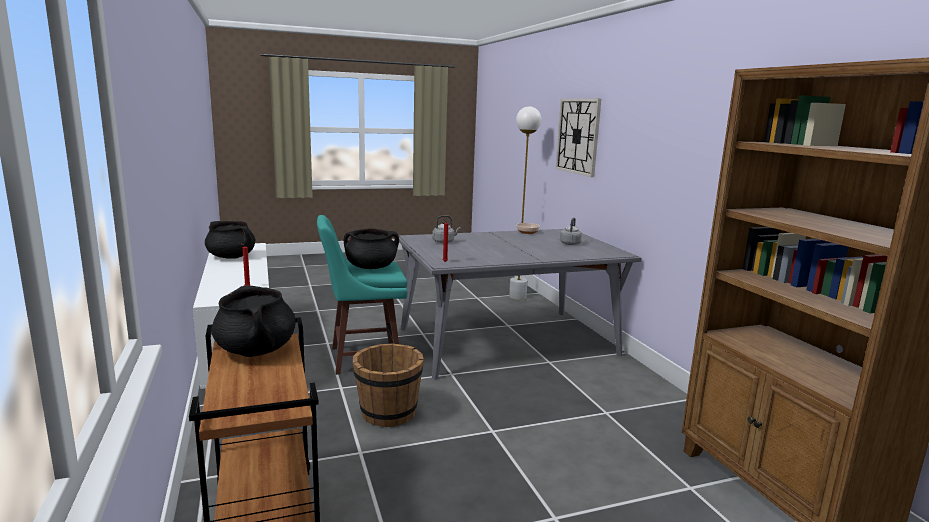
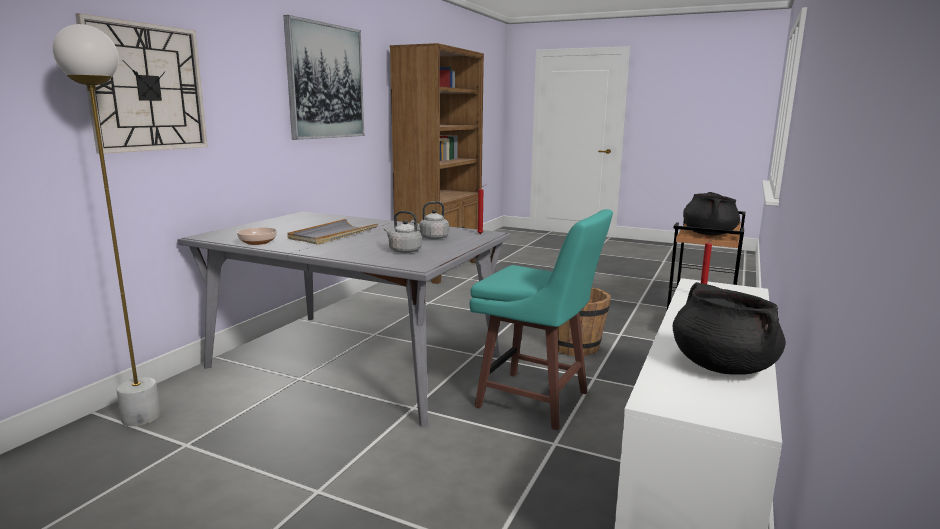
camera: 135 degrees left, 0 degrees up
(371, 267) = (528, 276): black cooking pot -> none
(519, 243) = (333, 235): none -> grey tray
(570, 243) = (291, 226): grey kettle -> grey kettle (432, 238)
(695, 133) = (326, 81): none -> picture

